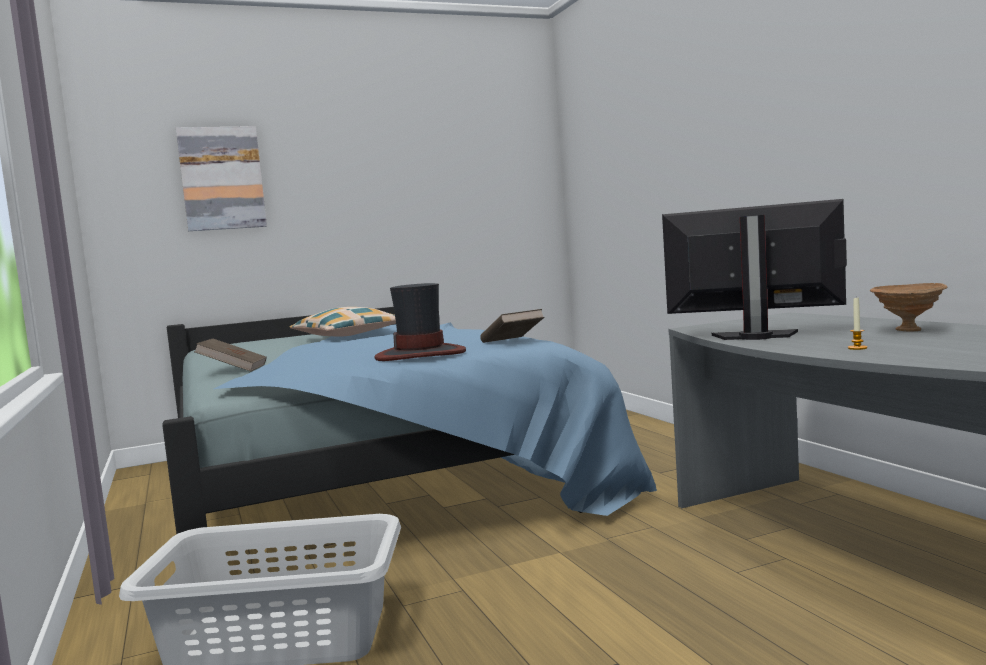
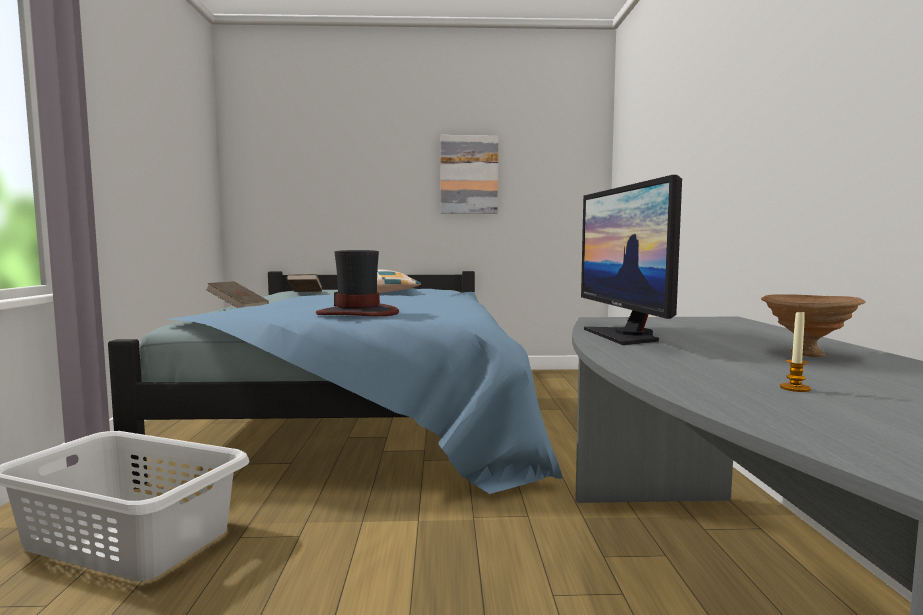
camera: 20 degrees right, 0 degrees up
(222, 178) = (319, 162): picture -> picture (469, 175)
(512, 342) = (450, 312): brown book -> brown book (305, 293)
(755, 336) = (625, 336): monitor -> monitor turned 135 degrees counterclockwise
(857, 348) = (684, 367): candle -> candle (795, 388)

